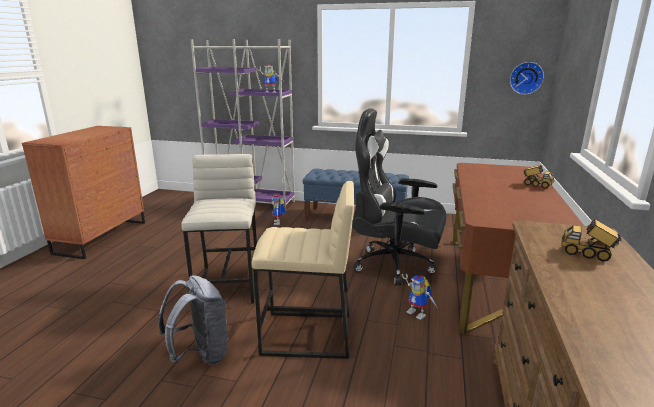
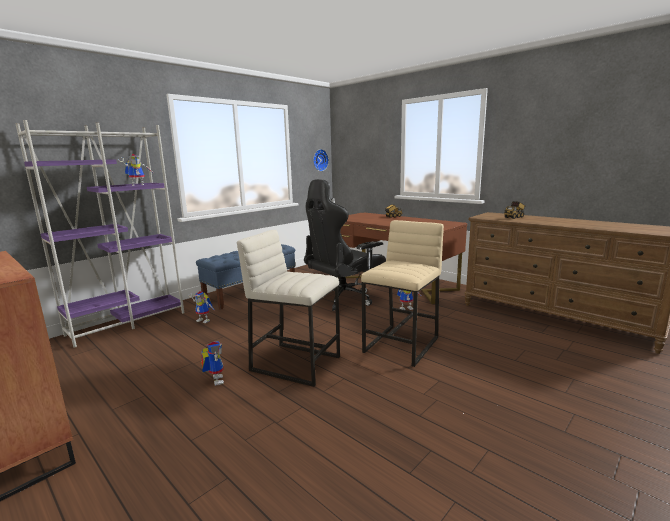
camera: 60 degrees left, 5 degrees down
(185, 262) = (215, 380): none -> toy robot
(201, 355) = (396, 391): grey backpack -> none

